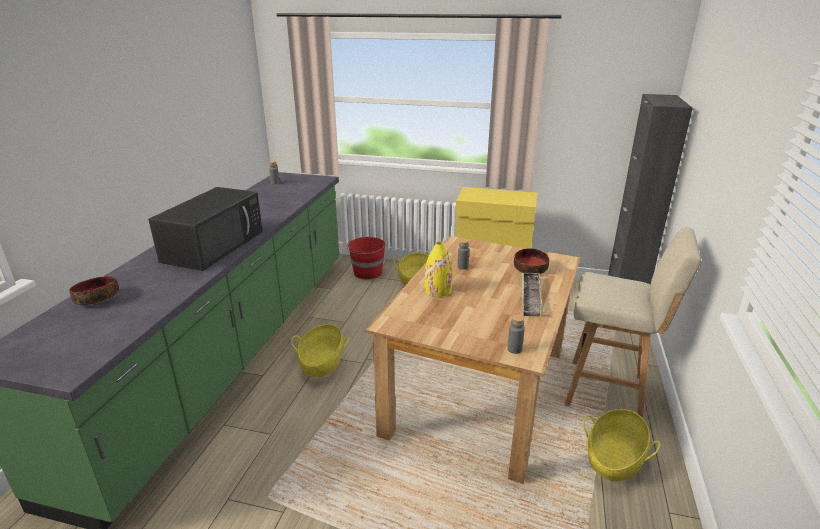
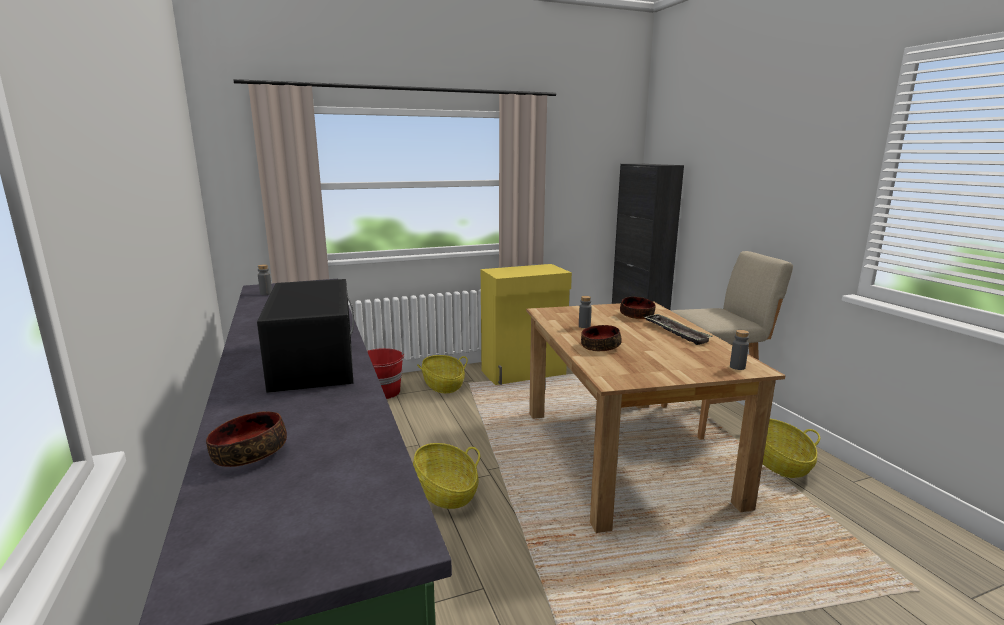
camera: 35 degrees left, 10 degrees down
(438, 290) = (600, 346): yellow vase -> bowl

